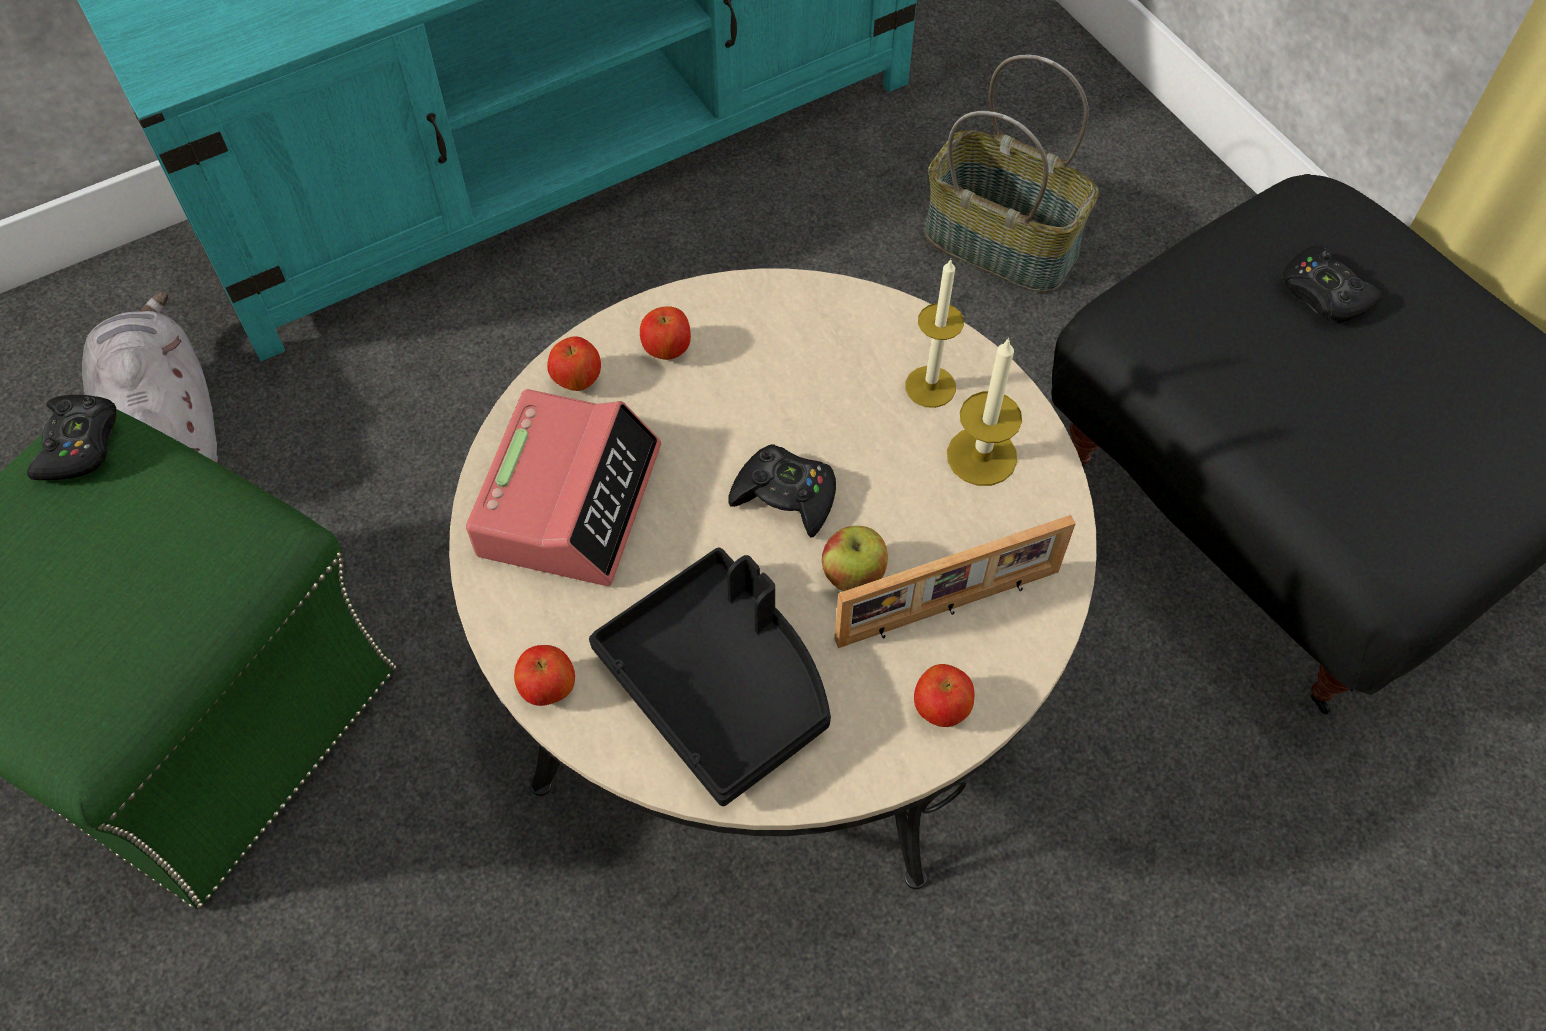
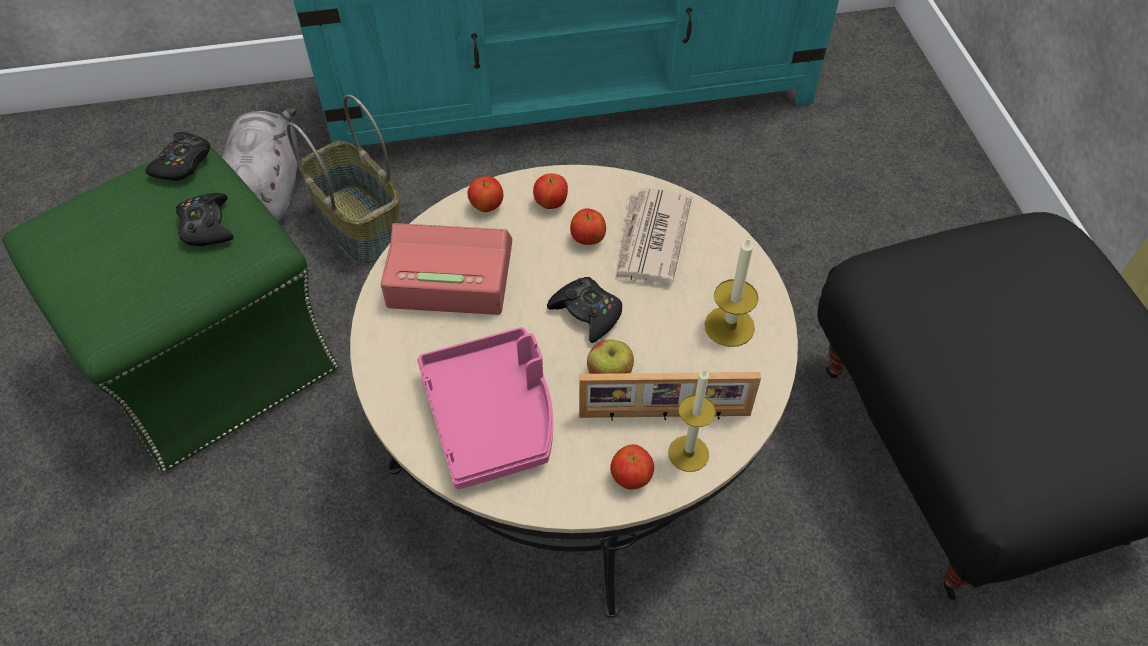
camera: 20 degrees right, 5 degrees down
(548, 688) = (385, 384): apple -> apple (588, 239)
(569, 499) = (449, 275): alarm clock -> alarm clock turned 120 degrees counterclockwise
(720, 684) = (493, 416): black tray -> pink tray
(827, 364) = (650, 240): none -> newspaper
(930, 386) = (713, 273): candle -> candle (688, 453)
(1003, 243) = (838, 219): basket -> basket (361, 225)
(1324, 293) = (1025, 291): black game controller -> black game controller (207, 226)

